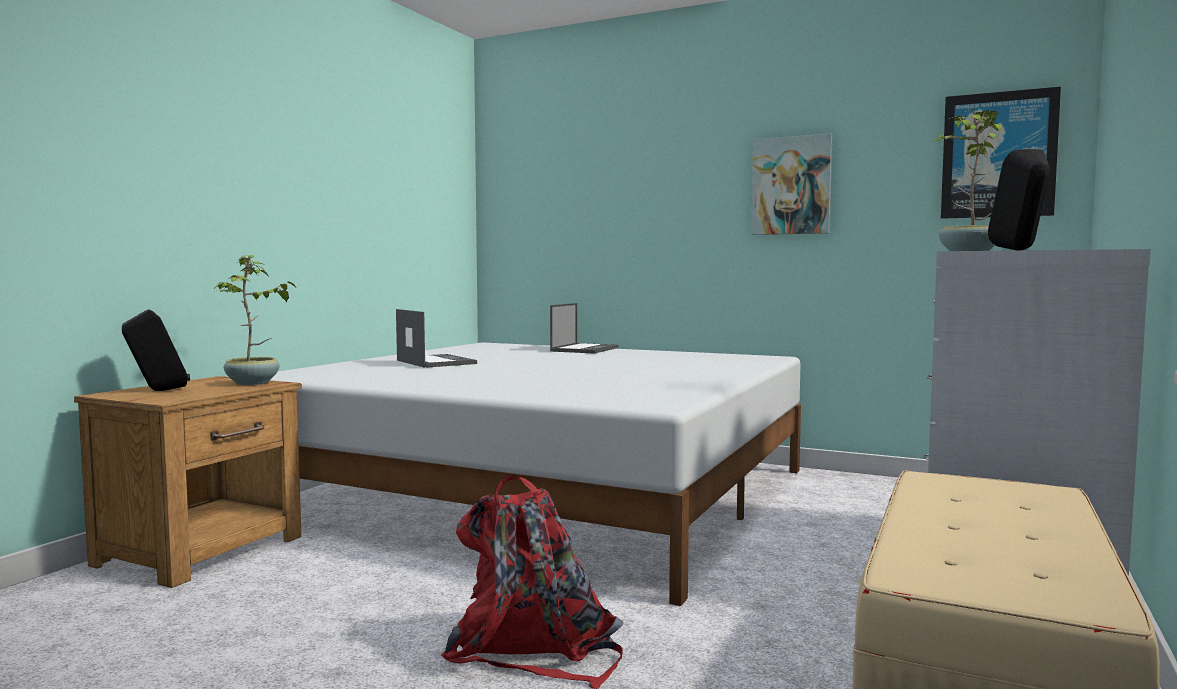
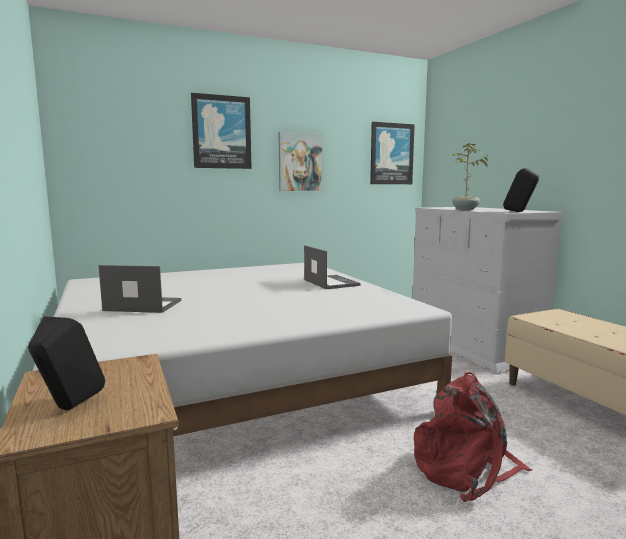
camera: 50 degrees left, 5 degrees up
(253, 383) = (119, 367): potted plant -> none
(585, 349) = (185, 274): laptop -> laptop (330, 282)
(667, 151) = (221, 132): none -> picture

